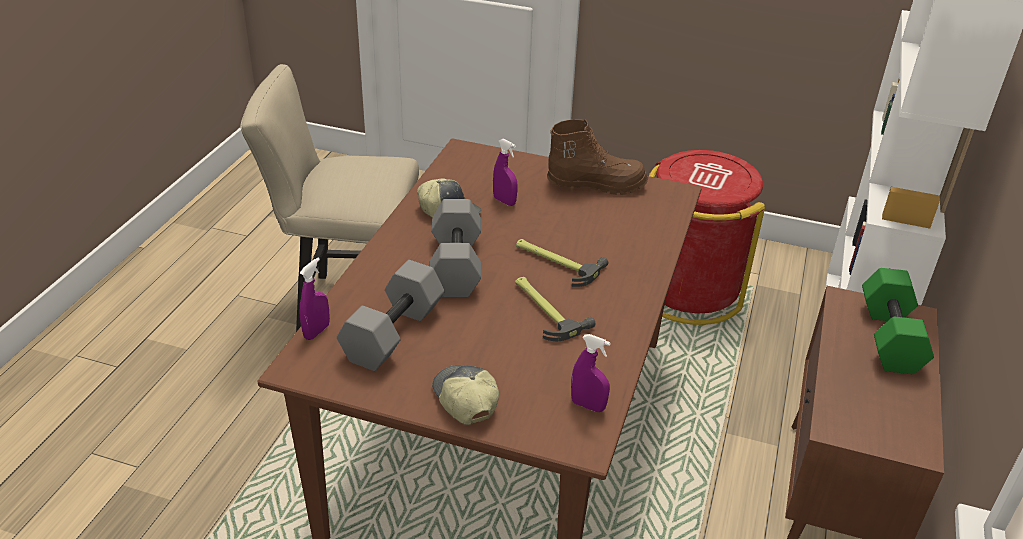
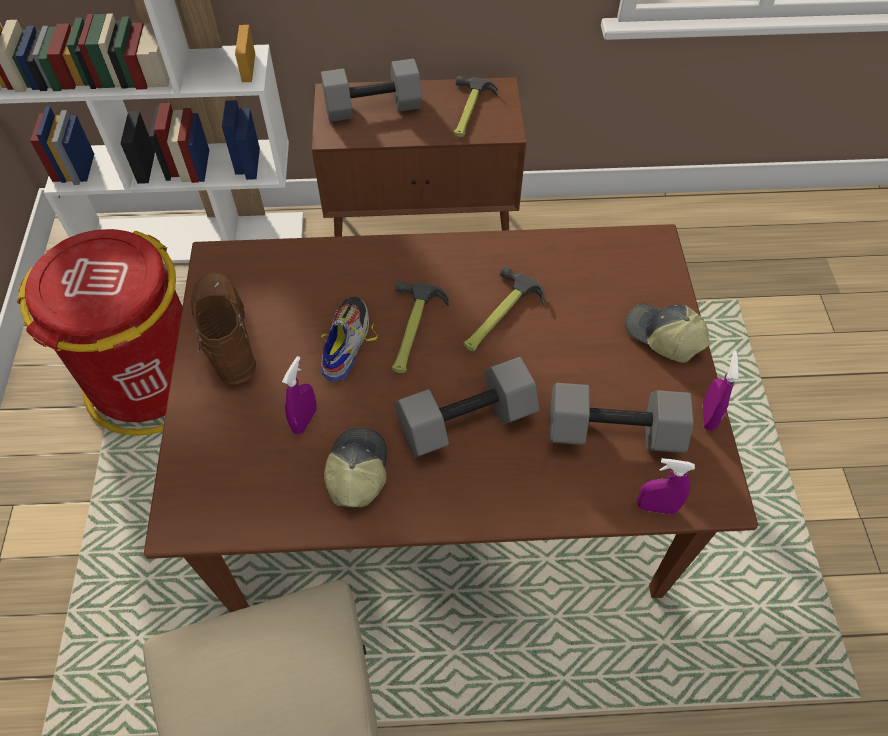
camera: 110 degrees left, 20 degrees up
(464, 400) = (662, 337): cap -> cap turned 90 degrees clockwise
(563, 230) = (345, 342): none -> shoe
(588, 405) = (610, 250): purple spray bottle -> purple spray bottle (708, 416)
(874, 408) = (468, 111): none -> hammer
(887, 337) = (372, 108): green dumbbell -> grey dumbbell

